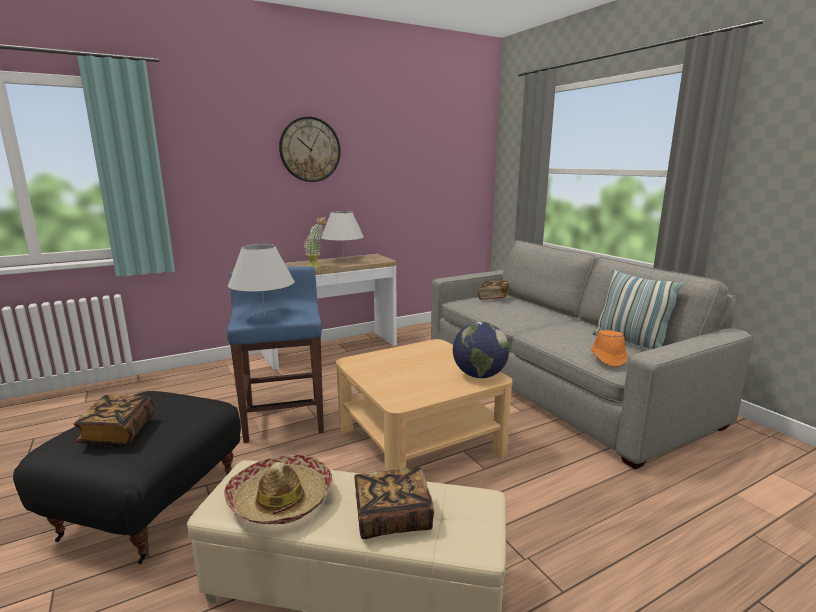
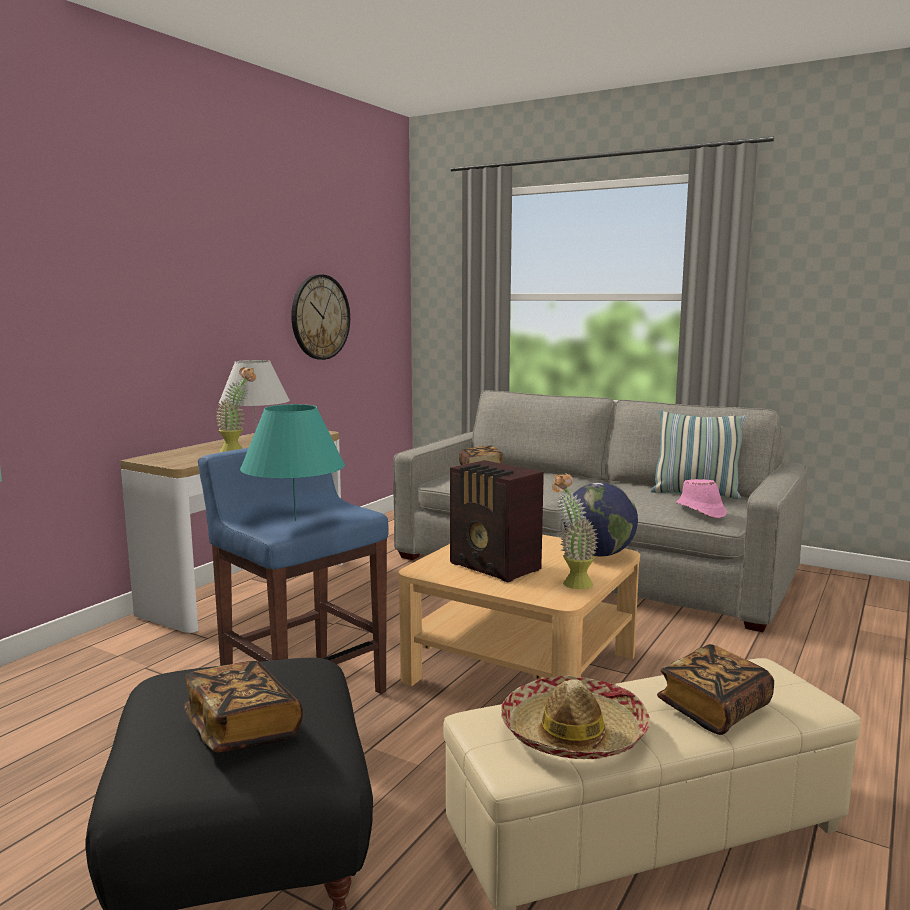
camera: 30 degrees left, 5 degrees down
(264, 316) = (295, 520): white table lamp -> turquoise table lamp
(310, 149) = (194, 262): wall clock -> wall clock (320, 317)
(395, 369) = (495, 567): none -> radio
(426, 392) = (571, 582): none -> potted plant
(607, 357) = (700, 511): orange hat -> pink hat

